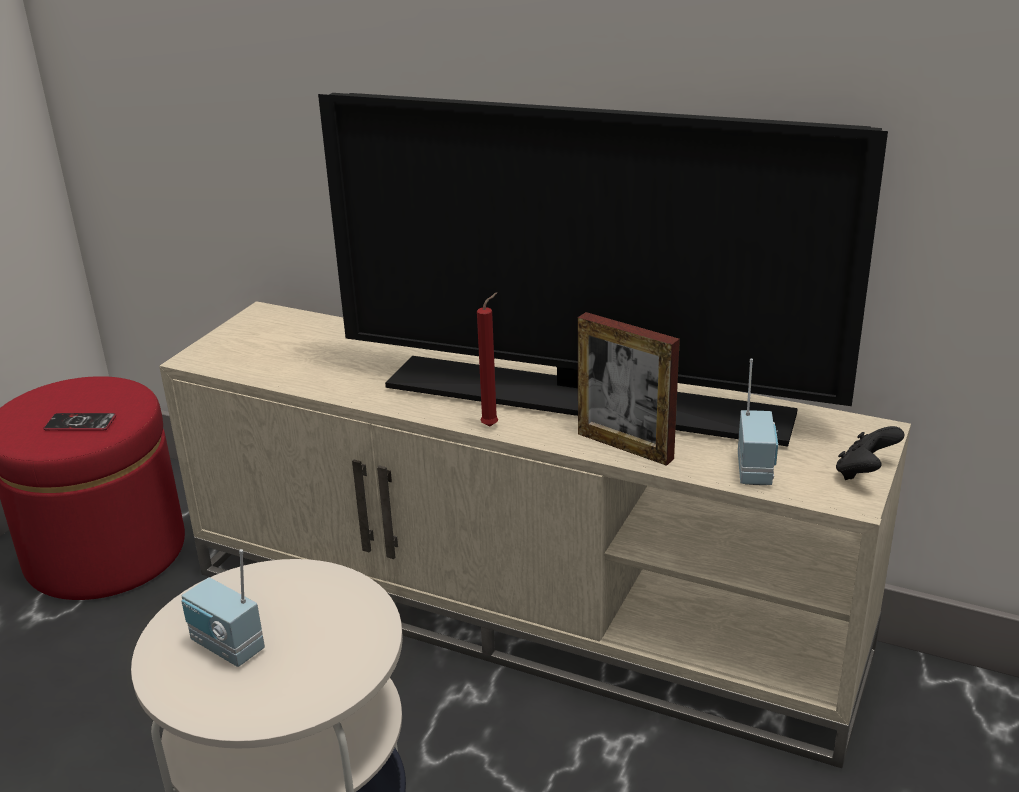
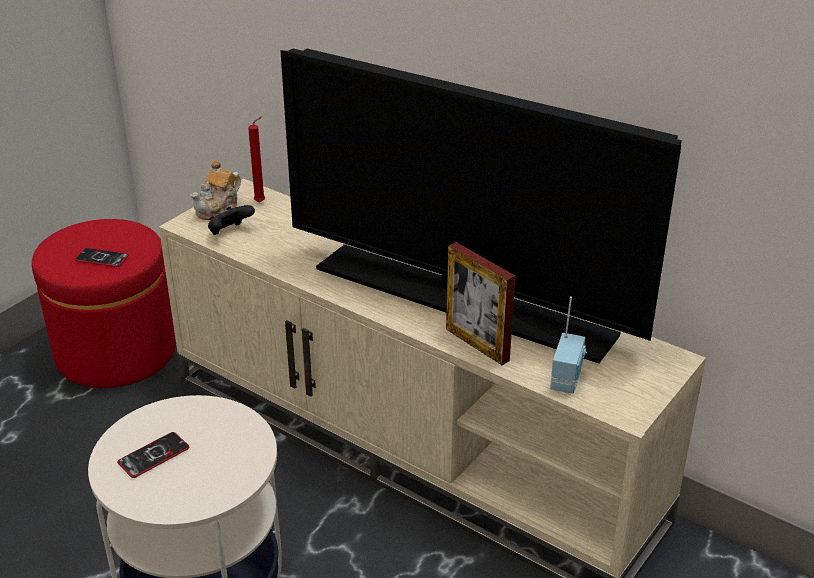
camera: 10 degrees right, 5 degrees up
(226, 648) = (153, 456): radio -> phone
(235, 337) = (219, 209): none -> teapot
(492, 425) = (385, 312): red candle -> red candle (261, 202)
(864, 473) = (649, 394): black game controller -> black game controller (230, 232)

